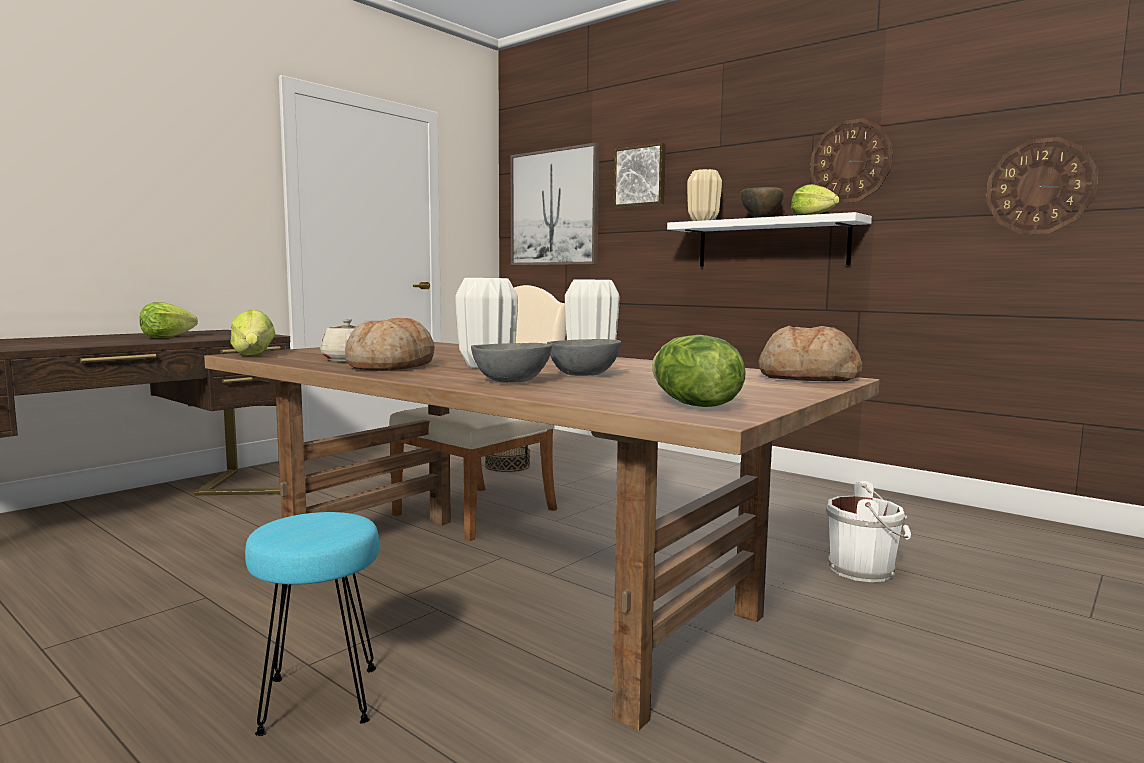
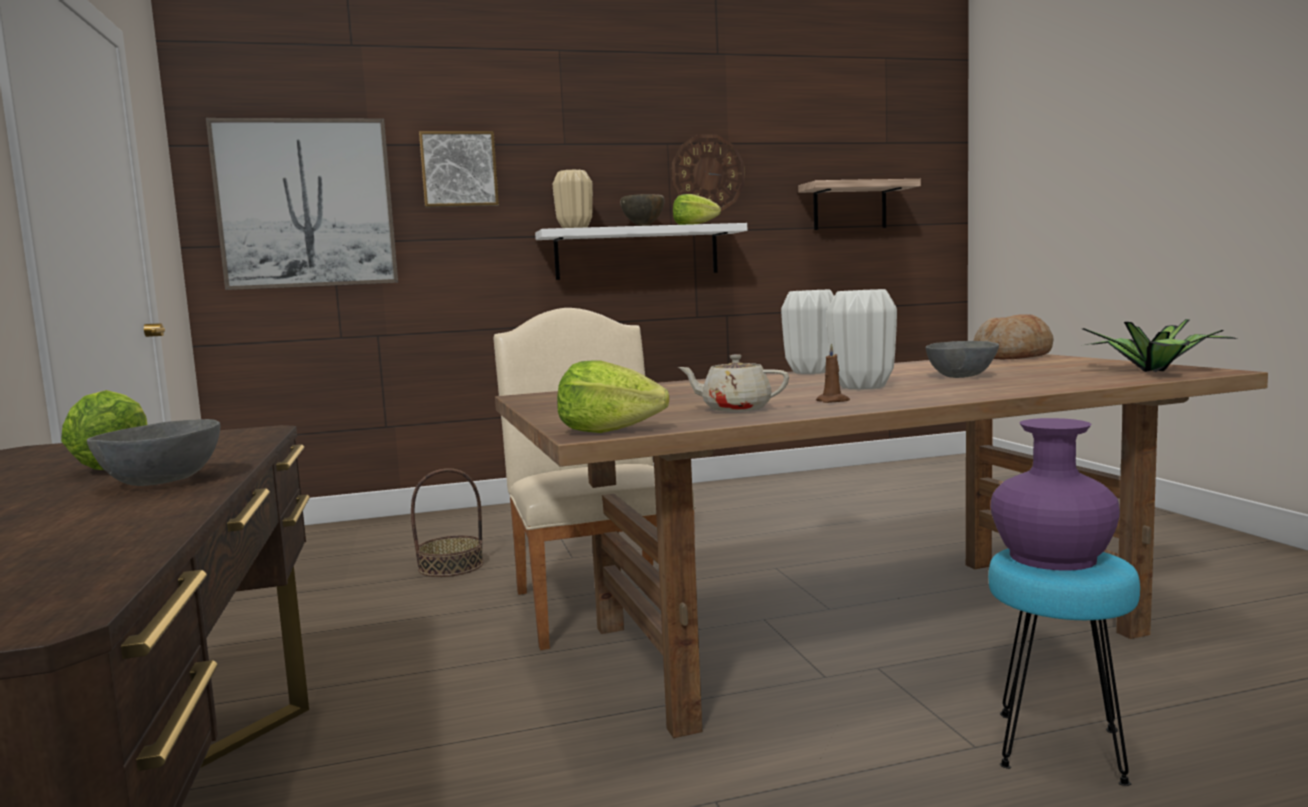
camera: 55 degrees left, 0 degrees up
(317, 523) = (1052, 557): none -> purple vase
(391, 366) = (833, 401): bread -> brown candle
(513, 382) = (1000, 385): grey bowl -> grey bowl (165, 481)
(692, 405) = (1156, 371): lettuce -> potted plant
(864, 570) = (921, 519): white bucket -> none
(1040, 186) = (849, 206): wall clock -> shelf

